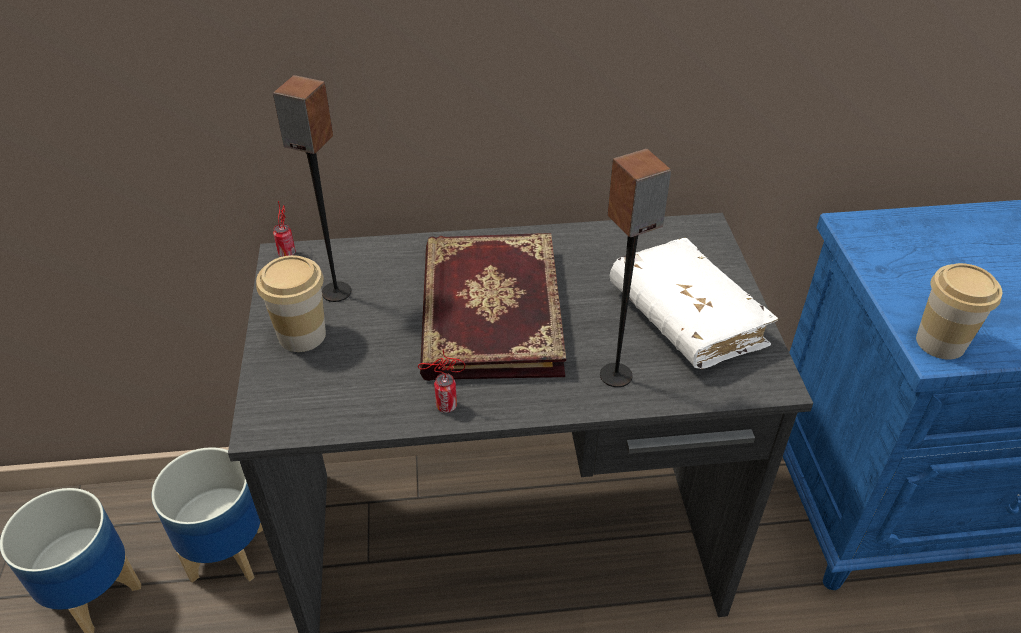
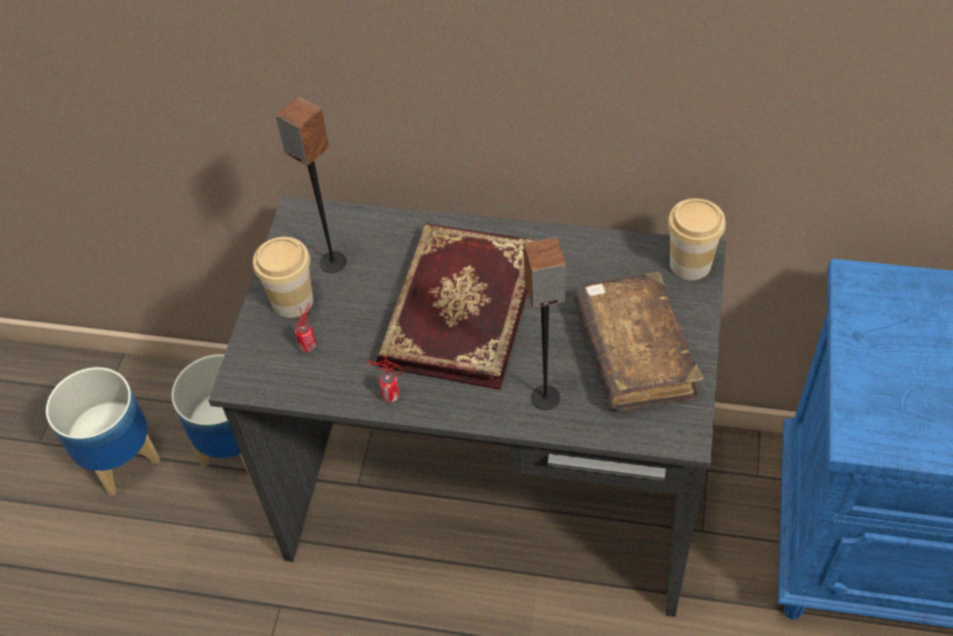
camera: 20 degrees right, 10 degrees up
(287, 252) = (302, 211): can -> can (308, 344)
(686, 318) = (634, 352): white book -> brown book
(940, 342) = (870, 428): cup -> cup (690, 264)

